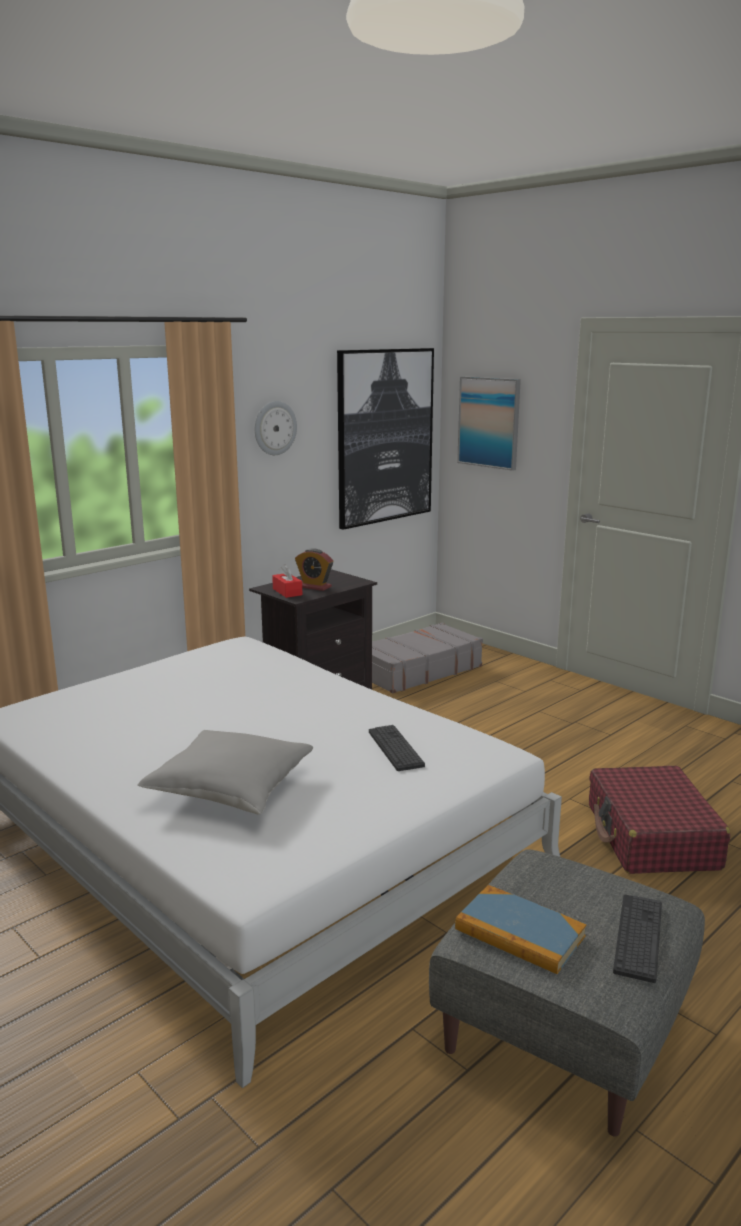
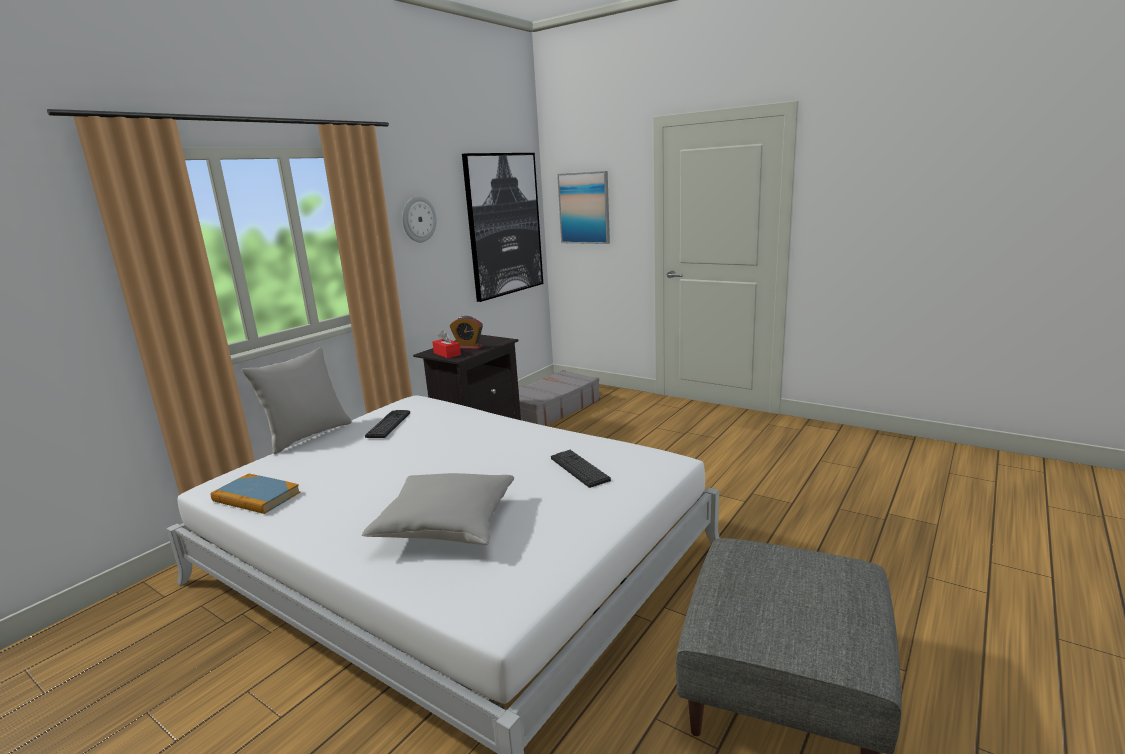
camera: 10 degrees left, 0 degrees up
(116, 670) = (307, 436): none -> grey pillow
(519, 933) = (751, 616): book -> book (256, 497)
(638, 937) = (851, 601): keyboard -> keyboard (388, 424)
(651, 837) = (781, 512): red suitcase -> none

